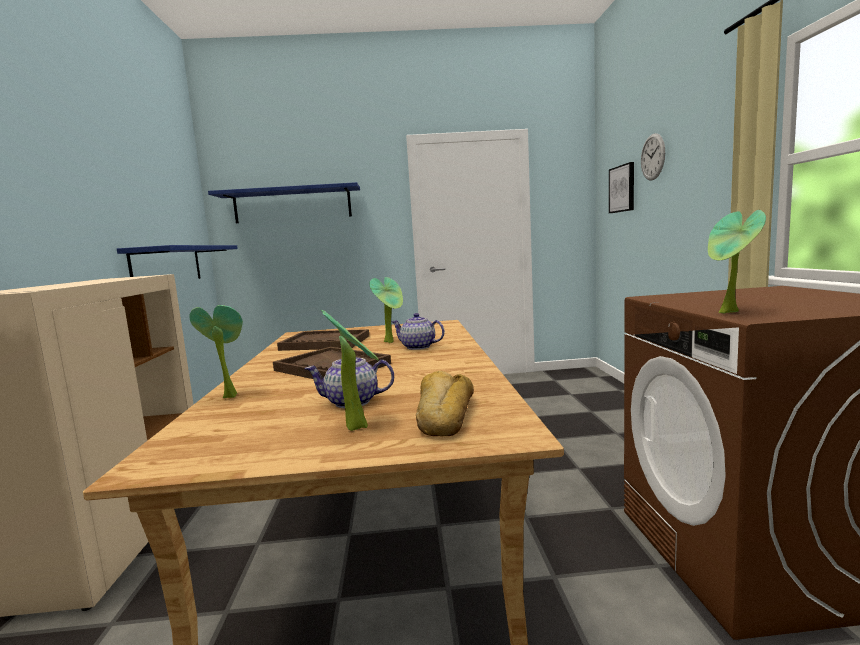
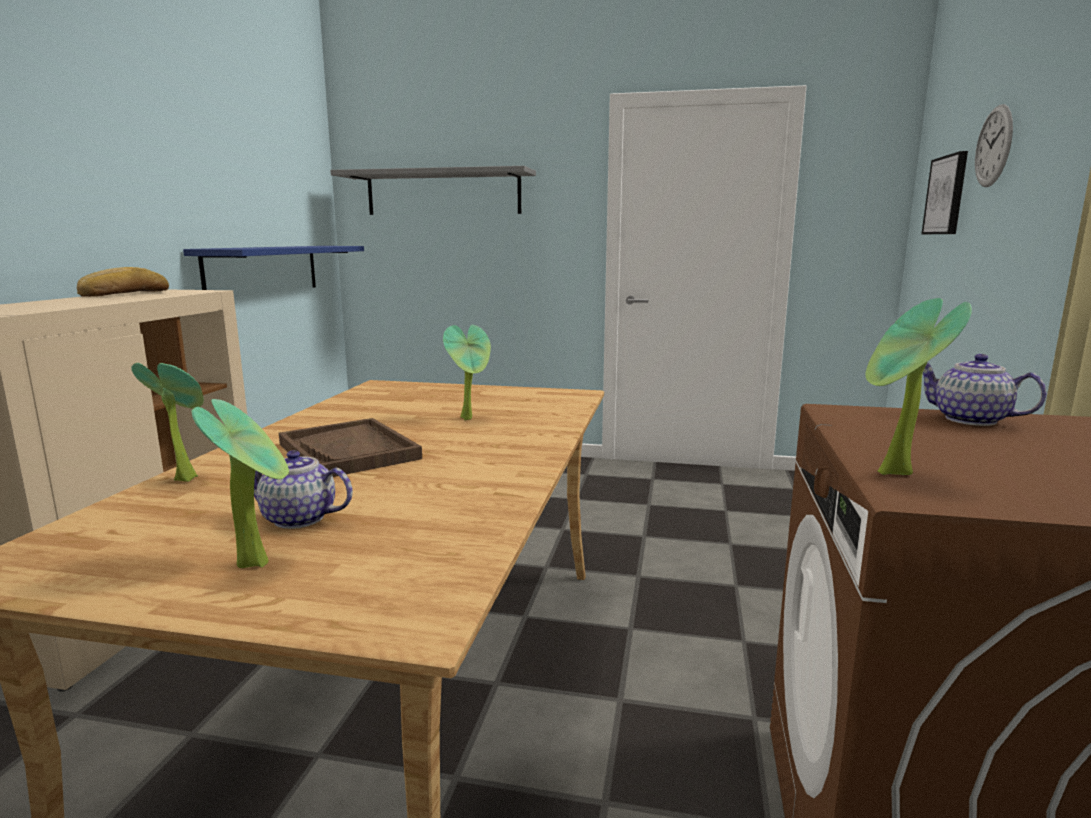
camera: 15 degrees right, 5 degrees up
(292, 205) = (443, 193): blue shelf -> grey shelf
(325, 343) = (390, 406): brown tray -> none
(418, 347) = (491, 434): teapot -> teapot (971, 420)
(443, 415) = (374, 566): bread -> bread (123, 294)

